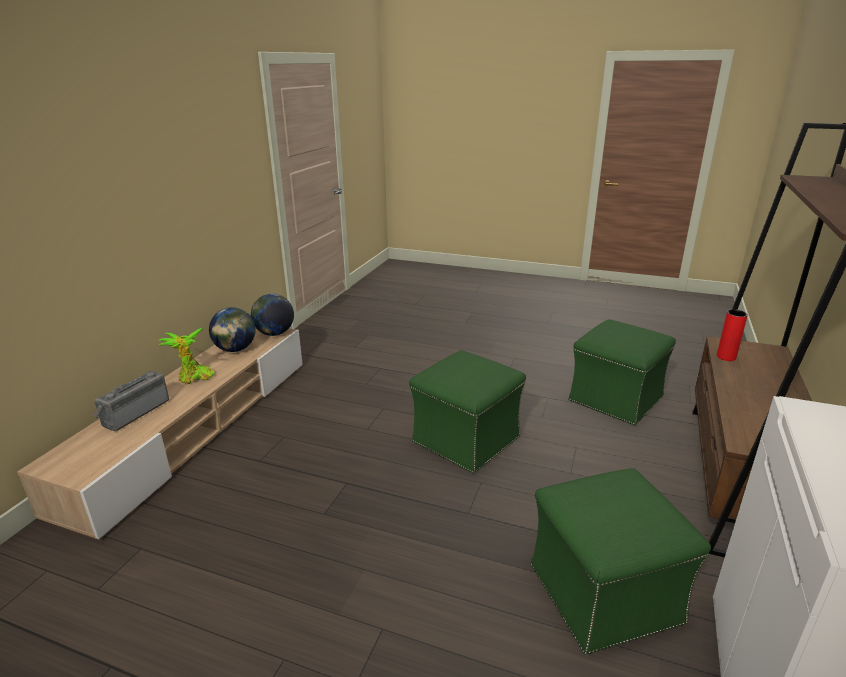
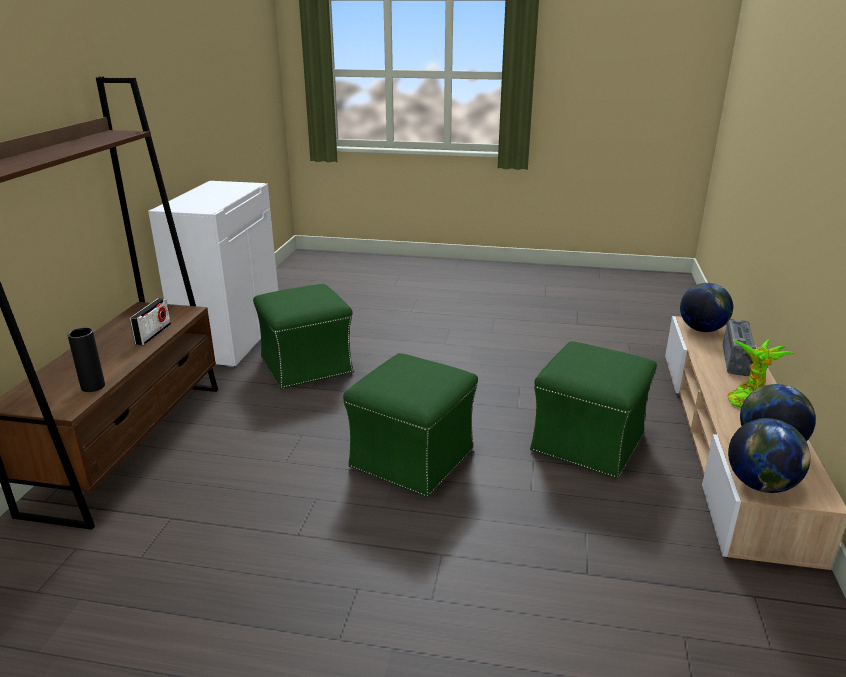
camera: 170 degrees right, 0 degrees up
(93, 459) = (701, 330): none -> globe
(615, 399) = (191, 543): green ottoman -> green ottoman (588, 442)
(726, 357) = (93, 387): red vase -> black vase
(743, 408) = (153, 334): none -> radio

